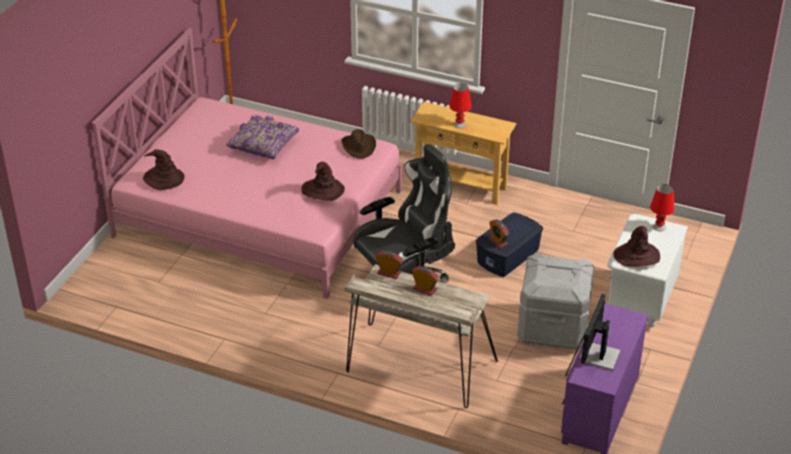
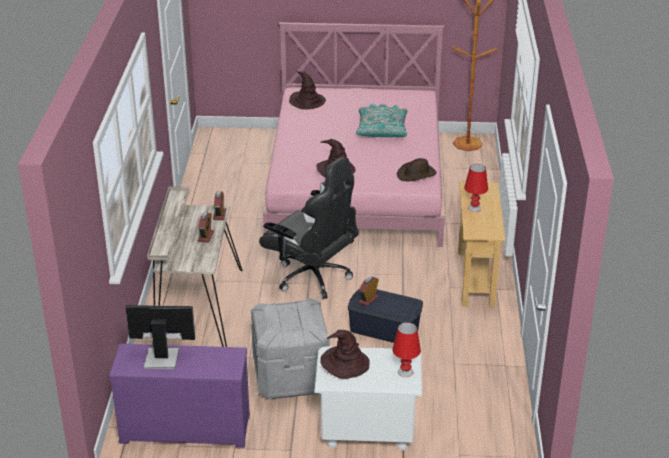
camera: 70 degrees right, 5 degrees down
(263, 146) = (382, 131): purple pillow -> turquoise pillow

